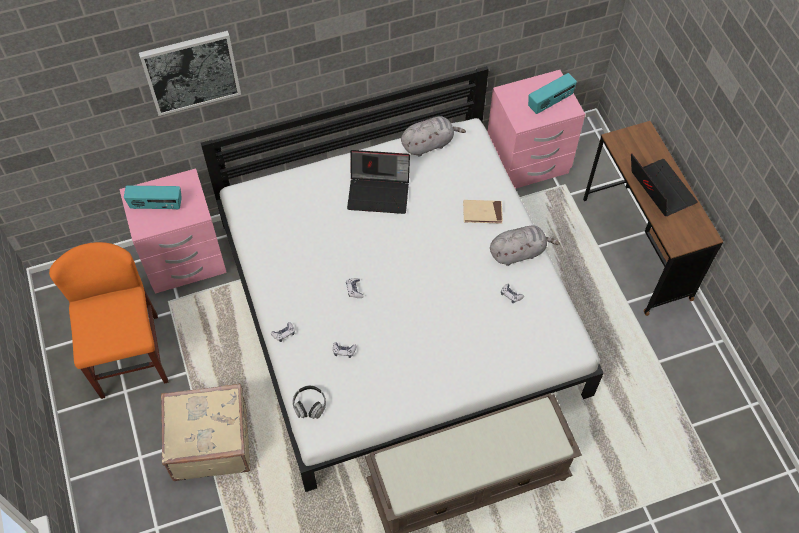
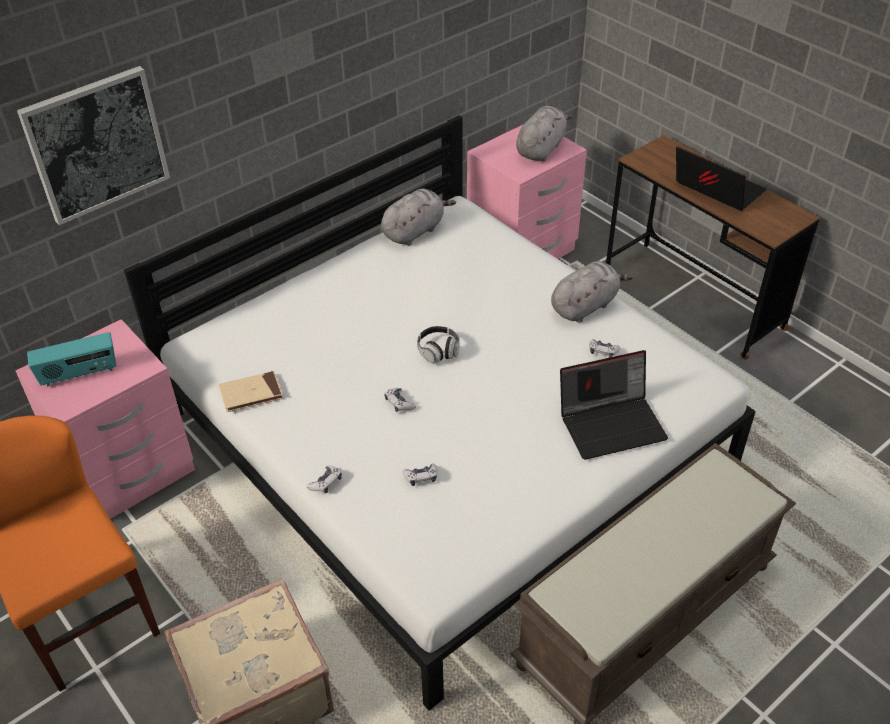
camera: 20 degrees left, 15 degrees down
(309, 405) = (406, 559): headphones -> headphones (438, 351)
(379, 192) = (379, 292): laptop -> laptop (612, 423)
(482, 213) = (518, 279): beige book -> beige book (251, 394)
(550, 102) = (541, 149): radio -> grey plush toy

